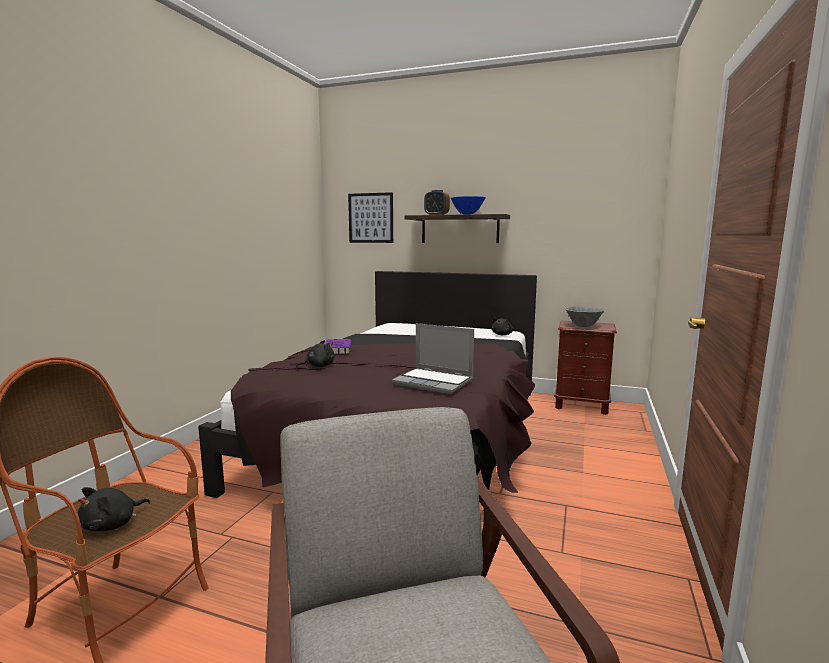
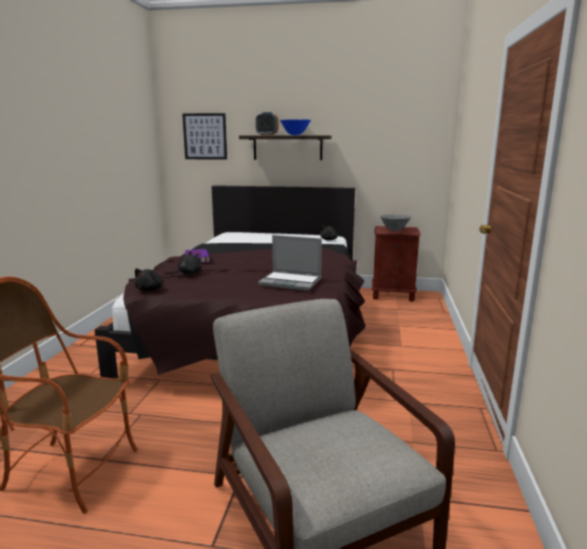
camera: 10 degrees left, 5 degrees up
(112, 524) = (72, 404): black plush toy -> black plush toy (150, 290)

